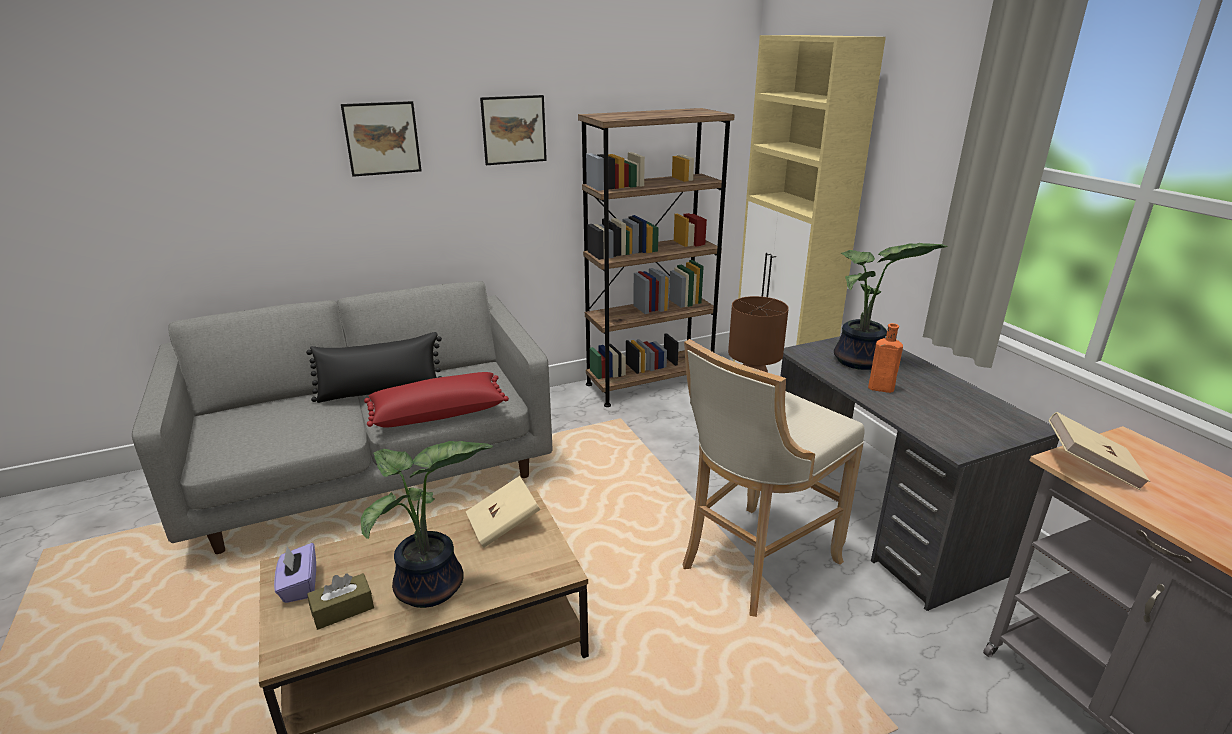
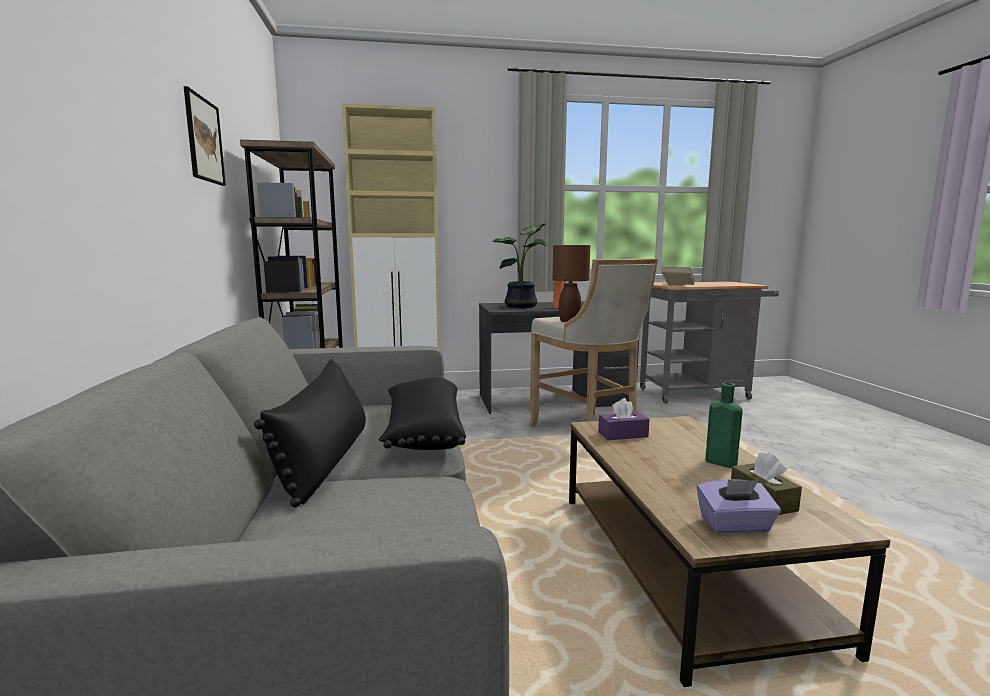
camera: 75 degrees left, 15 degrees down
(382, 138) = (120, 99): picture -> none
(431, 589) = (718, 462): potted plant -> green bottle
(438, 413) = (422, 432): red pillow -> black pillow
(503, 525) = (623, 434): beige book -> purple tissue box

